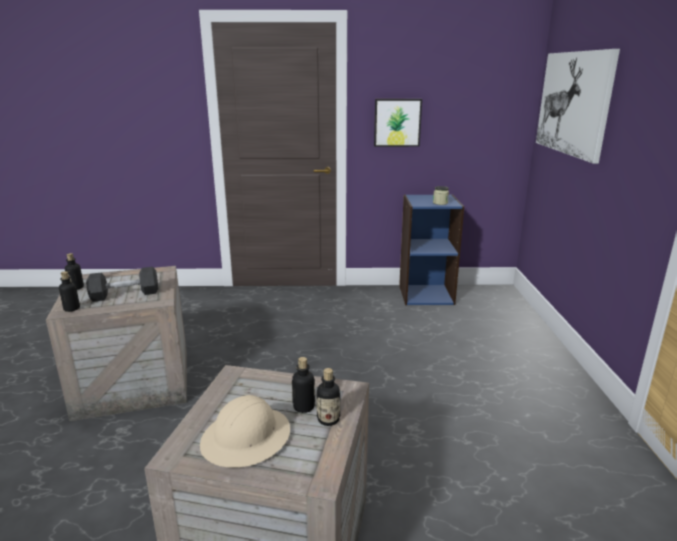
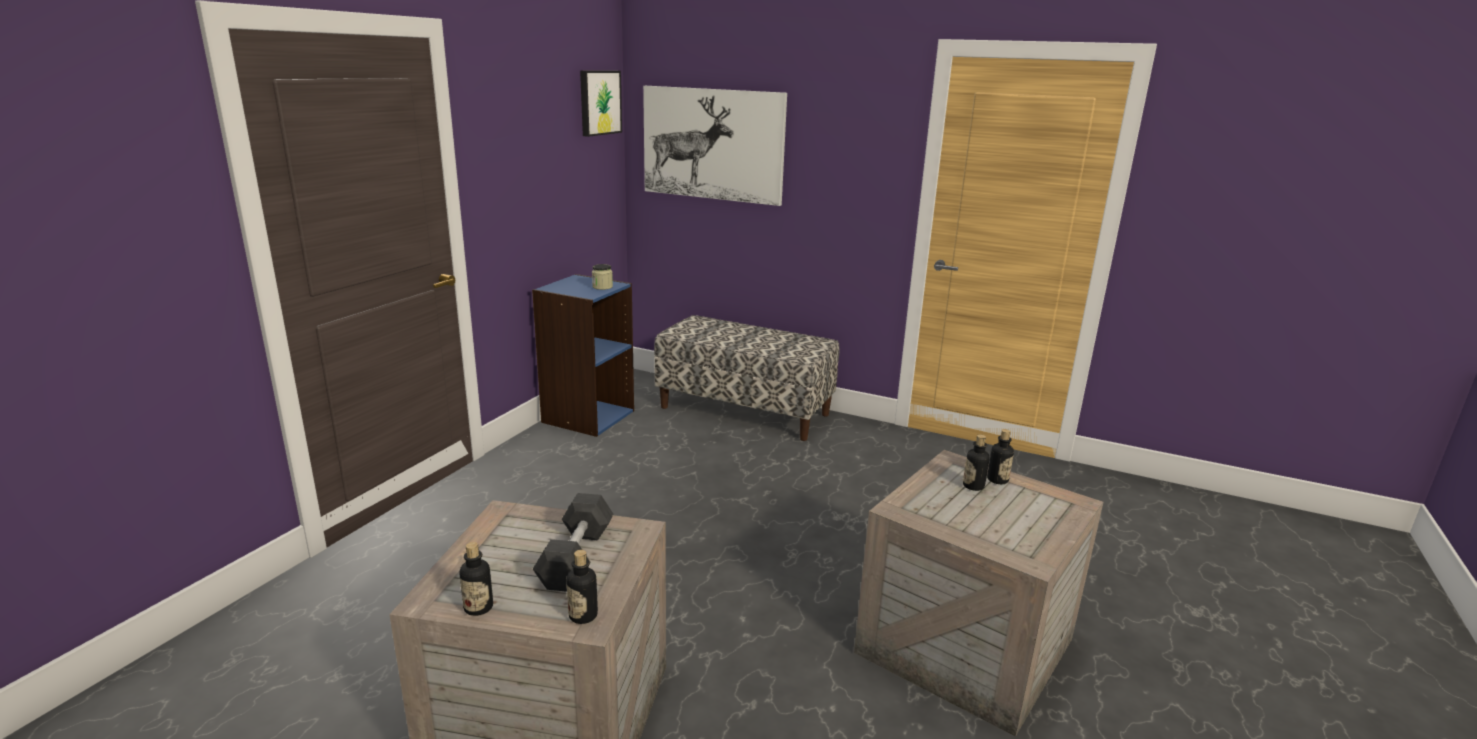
camera: 65 degrees left, 0 degrees up
(246, 438) = (1015, 522): beige hard hat -> none
(397, 122) = (513, 187): picture -> picture (599, 102)
(522, 341) = (745, 411): none -> bench

